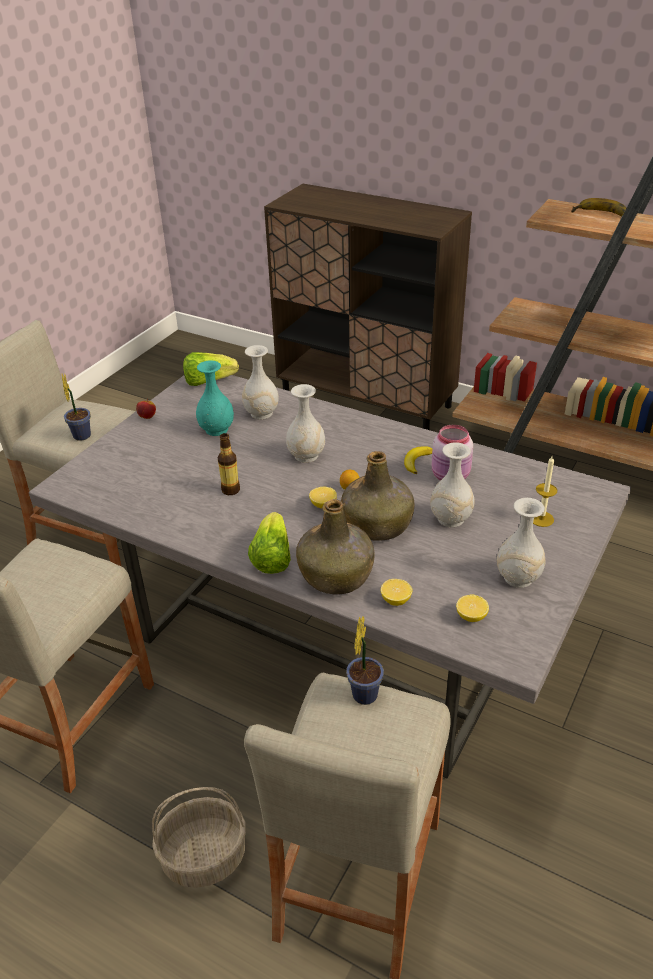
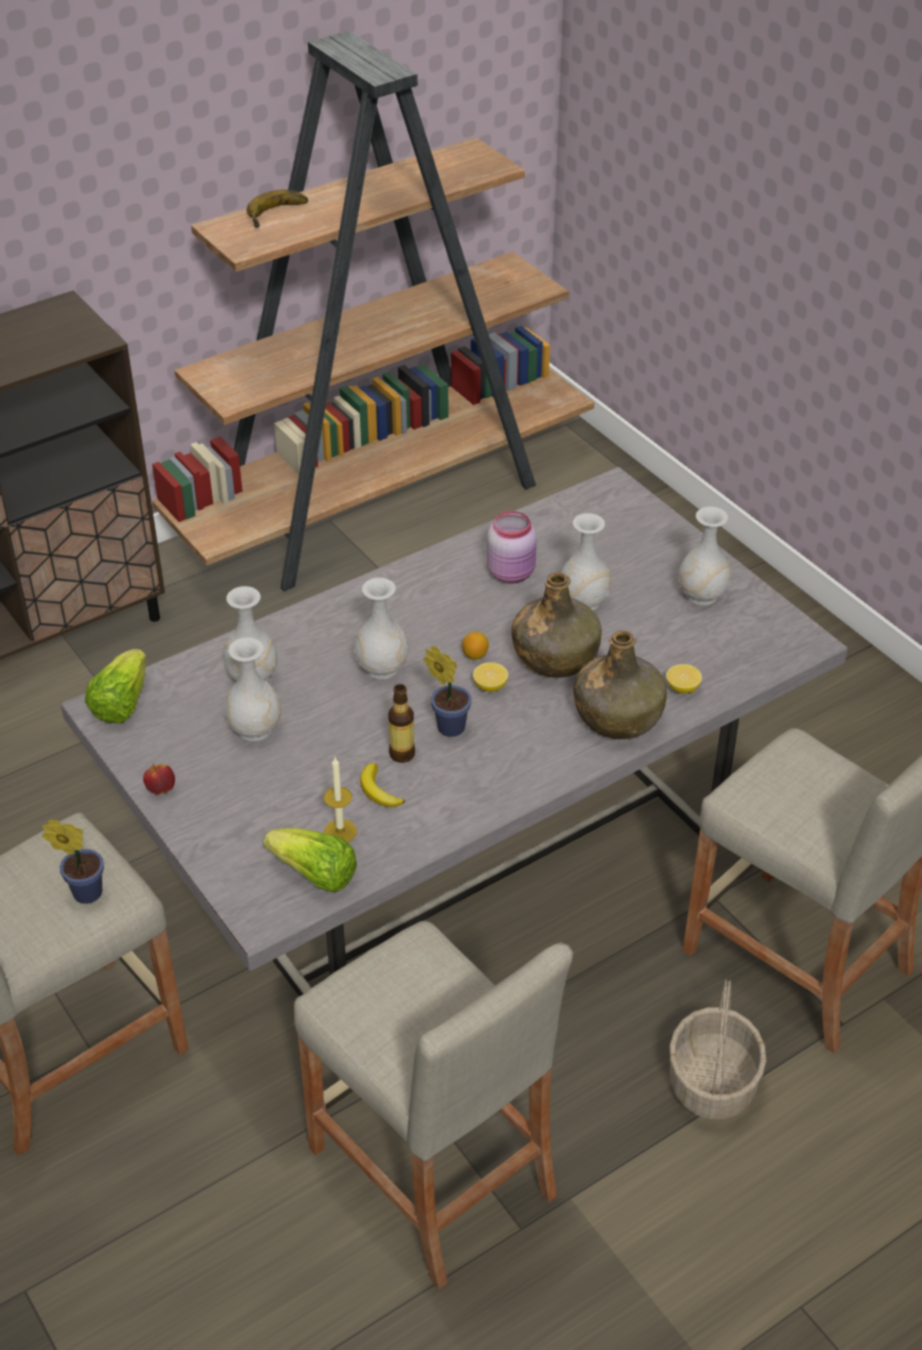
camera: 65 degrees left, 5 degrees up
(217, 429) = (255, 729): turquoise vase -> white vase
(272, 557) = (555, 757): lettuce -> lettuce (314, 875)
(365, 692) = (758, 771): potted plant -> potted plant (448, 726)
(416, 461) = (465, 587): banana -> banana (378, 790)
(471, 616) = (736, 647): lemon -> none
(541, 519) = (627, 543): candle -> candle (340, 831)

